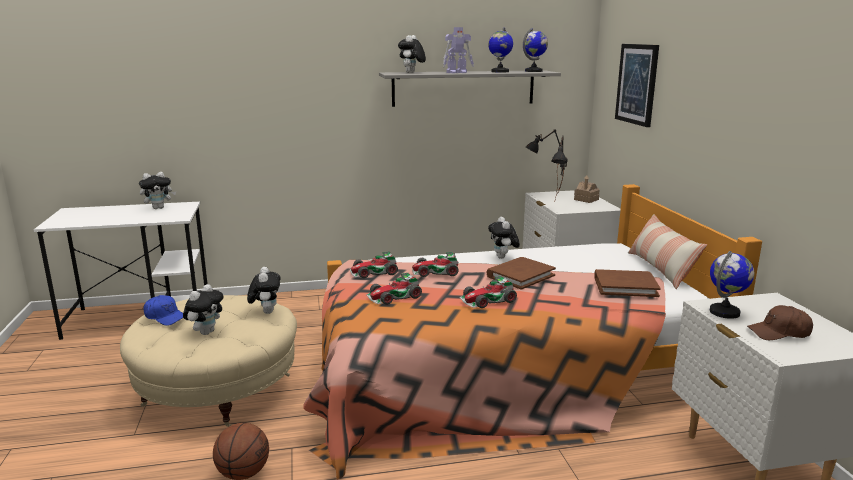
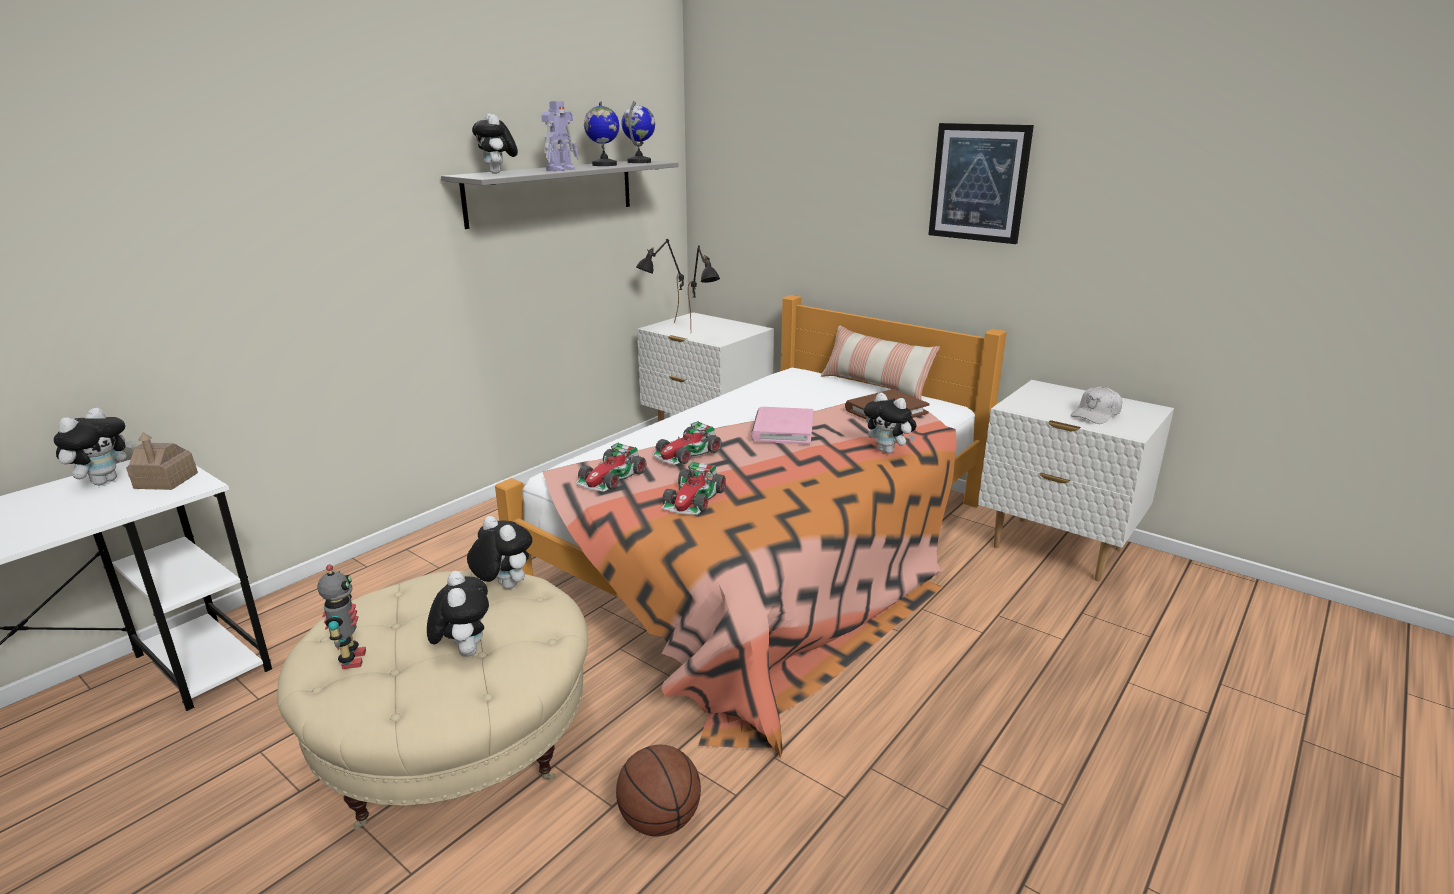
camera: 40 degrees left, 5 degrees up
(165, 317) = (351, 660): blue cap -> toy robot
(488, 300) = (800, 467): toy car -> none
(503, 257) = (717, 415): plush toy -> plush toy (888, 451)
(520, 276) = (782, 429): brown book -> pink book
(586, 200) = (717, 324): toy house -> toy house (166, 481)
(637, 84) = (774, 172): picture -> picture (979, 182)
(725, 312) = (1035, 409): globe -> none
(779, 333) = (1096, 415): brown cap -> white cap

